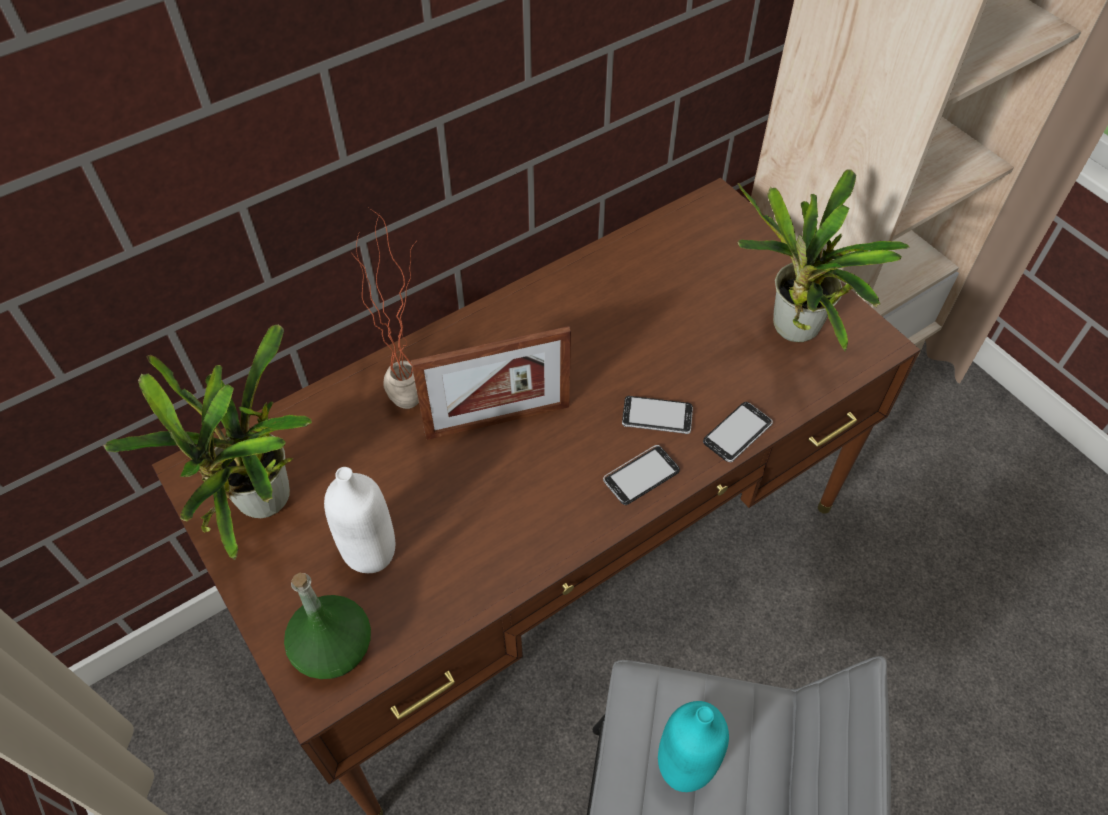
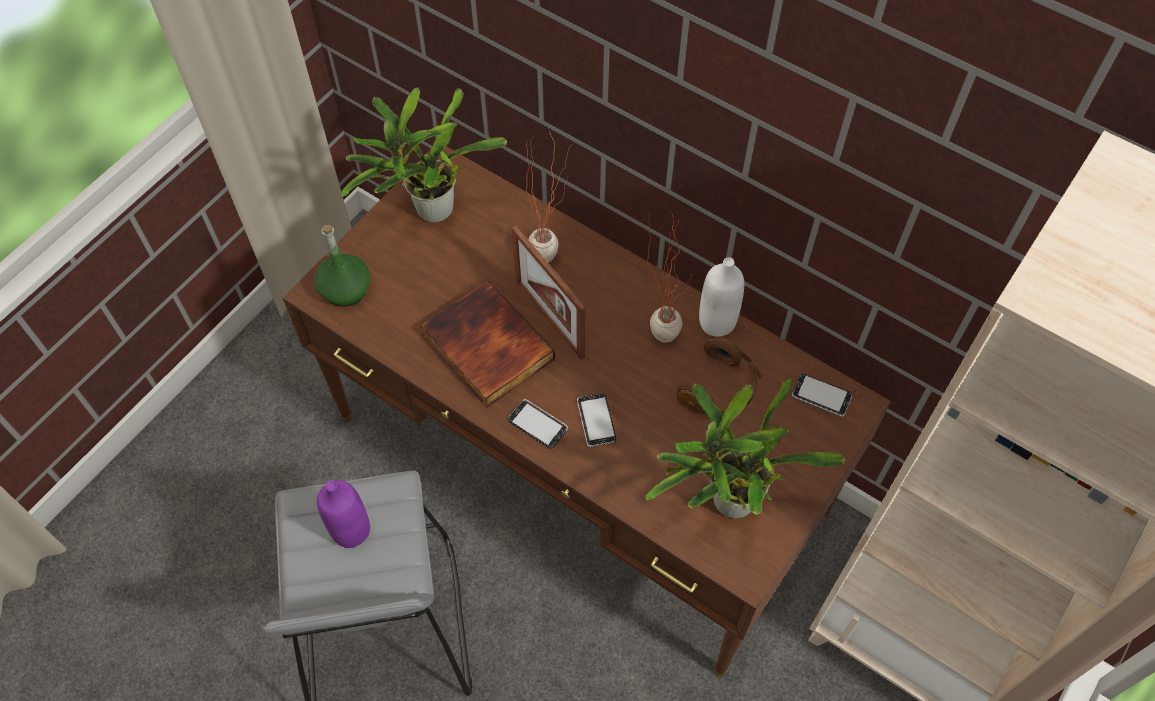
camera: 70 degrees right, 5 degrees up
(370, 552) = (417, 282): white bottle -> white bottle (717, 322)
(509, 500) = (485, 348): none -> book
(560, 321) = (661, 328): none -> potted plant
(658, 296) = (720, 389): none -> brown headphones
(685, 765) = (351, 530): turquoise bottle -> purple bottle
(737, 433) = (603, 481): phone -> phone (821, 396)

